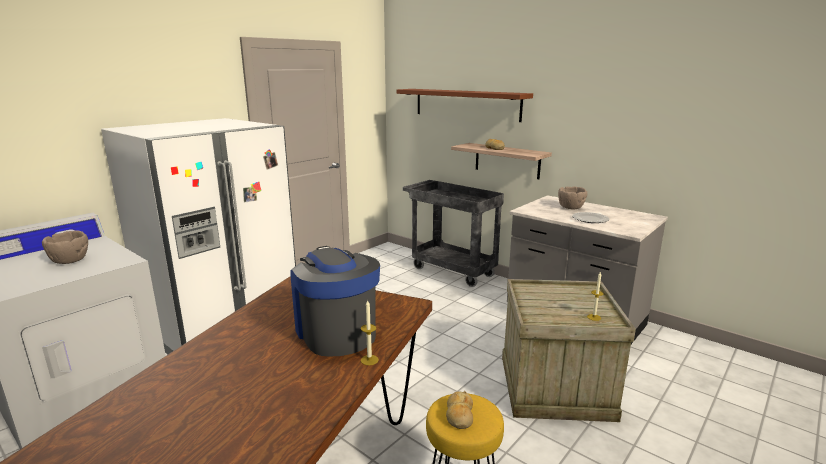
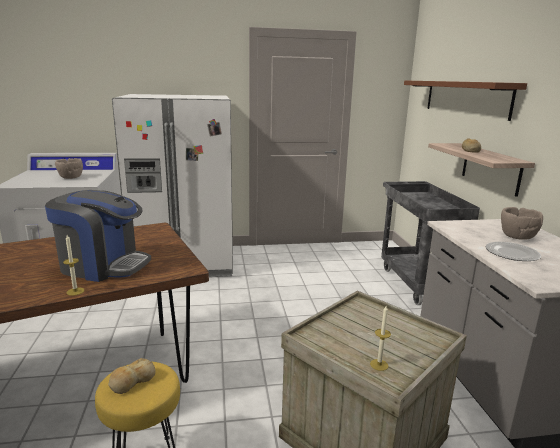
camera: 40 degrees right, 0 degrees up
(336, 331) = (103, 265): coffee machine -> coffee machine turned 90 degrees clockwise

